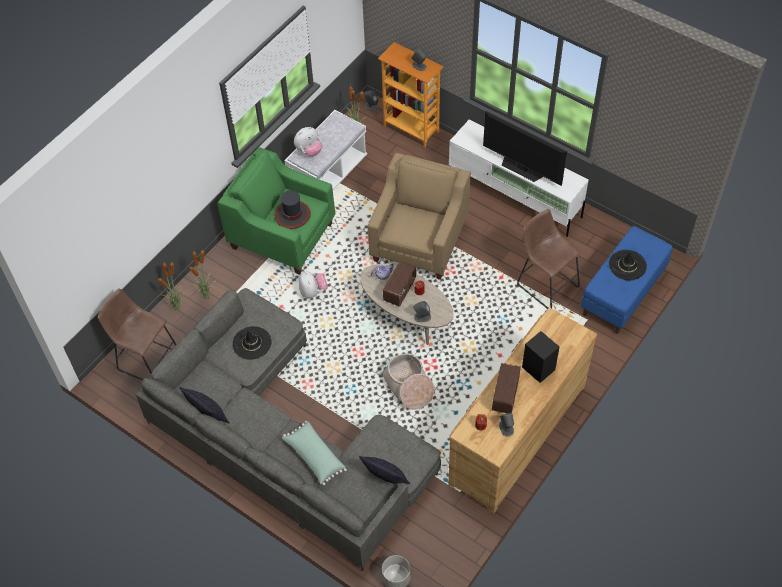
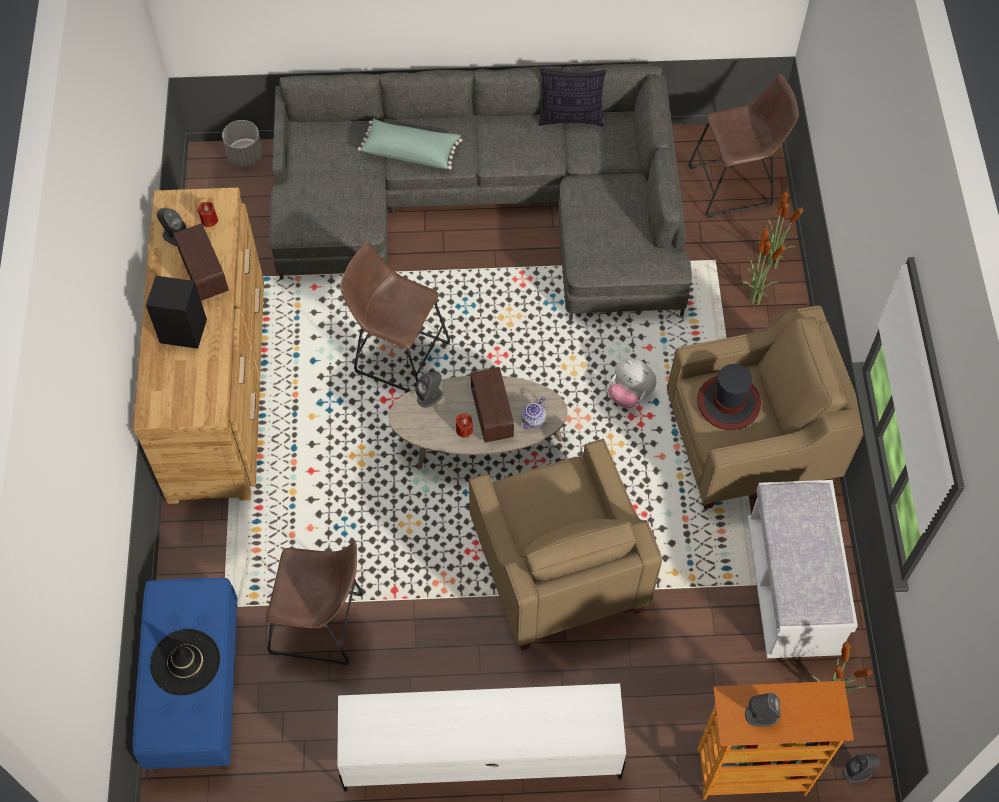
camera: 140 degrees right, 5 degrees up
(252, 343) = (605, 219): black hat -> none
(282, 236) = (751, 444): green armchair -> beige armchair
(309, 151) = (812, 515): plush toy -> none
(385, 479) = (310, 177): pillow -> none
(408, 386) = (397, 355): basket -> brown stool
(522, 168) = (461, 710): television -> none

